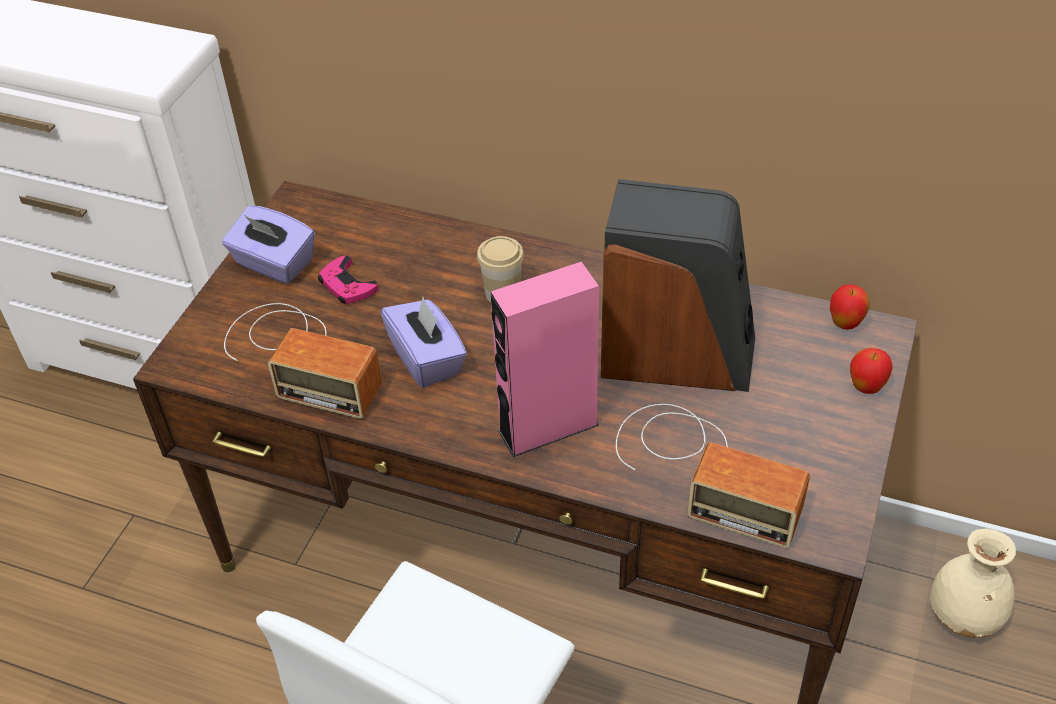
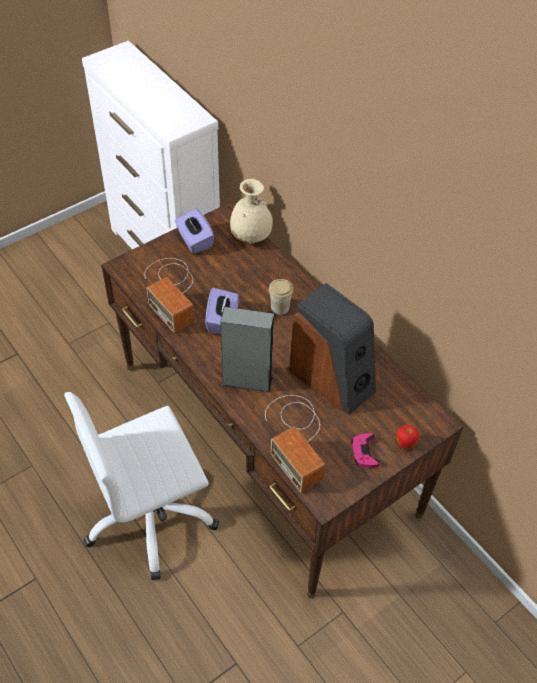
camera: 30 degrees right, 5 degrees up
(347, 285) = (217, 267): pink game controller -> pink game controller (364, 452)
(548, 428) = (247, 381): pink speaker -> grey speaker
(845, 324) = (425, 409): apple -> none
(965, 616) = (442, 591): beige vase -> beige vase (251, 237)

